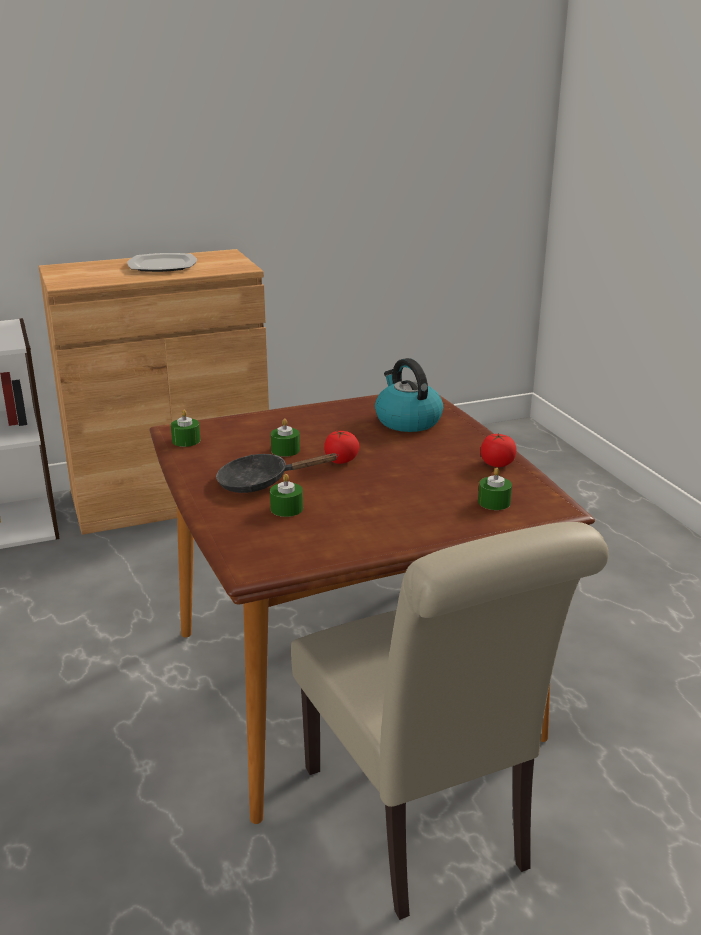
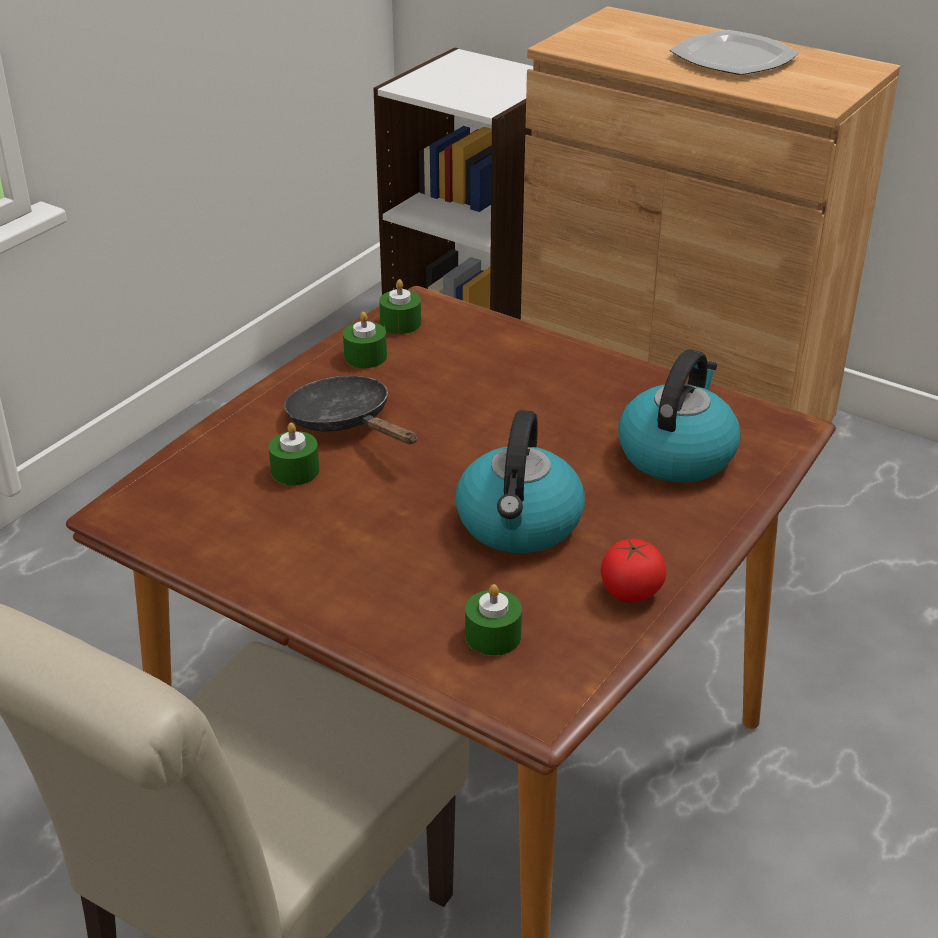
camera: 55 degrees right, 10 degrees up
(285, 450) = (457, 399): green candle -> green candle (365, 356)
(341, 460) = (477, 453): tomato -> none
(415, 470) = (519, 524): none -> kettle

